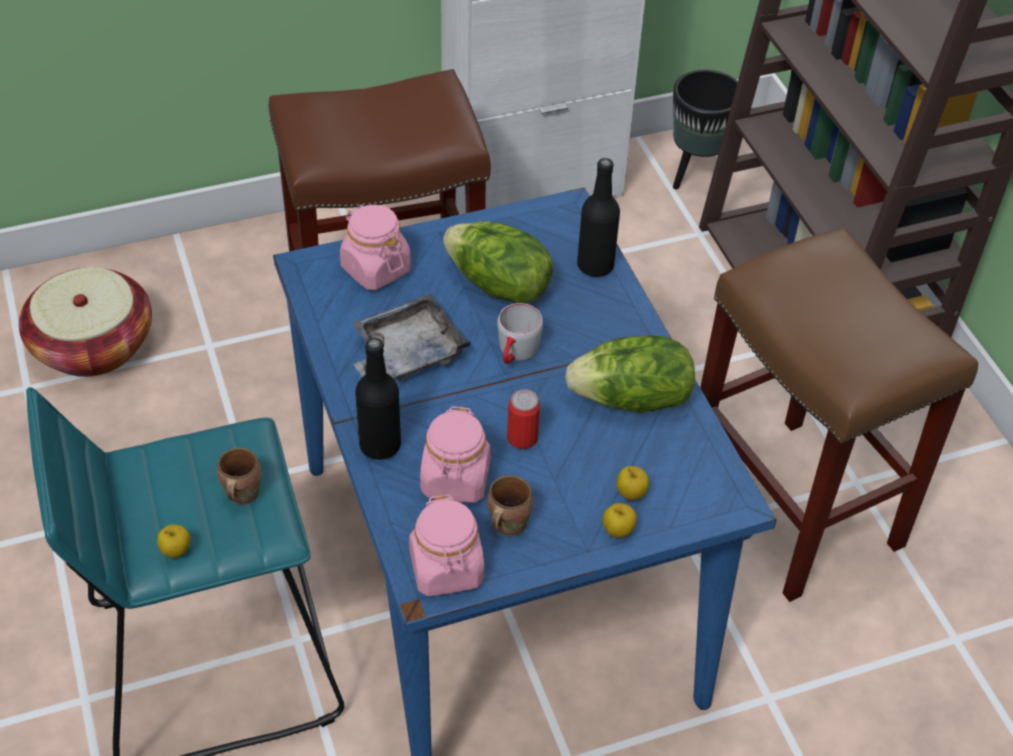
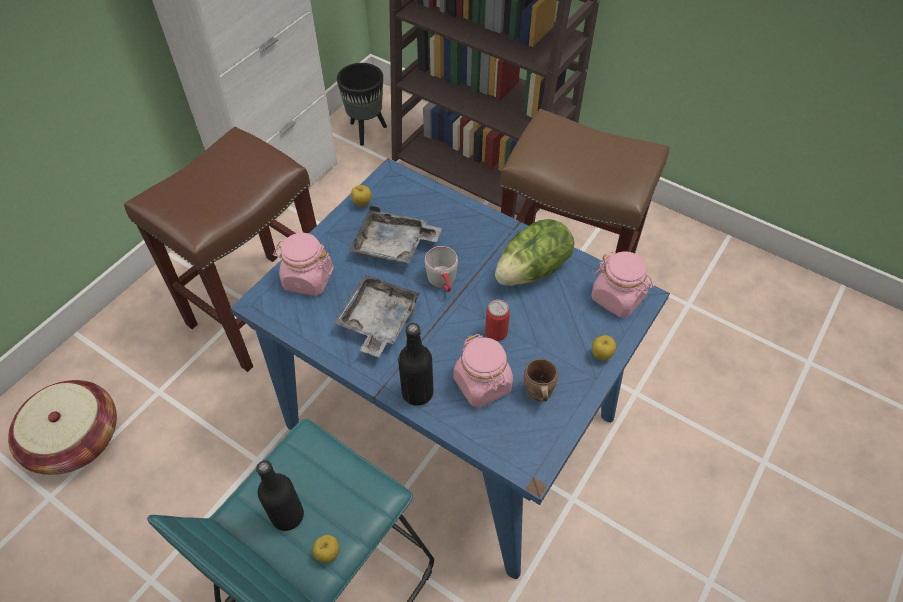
camera: 35 degrees left, 5 degrees up
(240, 494) = (335, 483): brown mug -> none
(446, 569) = (531, 446): pink jar -> pink jar (618, 298)
(498, 285) = (393, 246): lettuce -> grey tray
(595, 265) = (438, 201): black bottle -> black bottle (287, 515)
(630, 495) = (586, 328): apple -> apple (362, 204)

